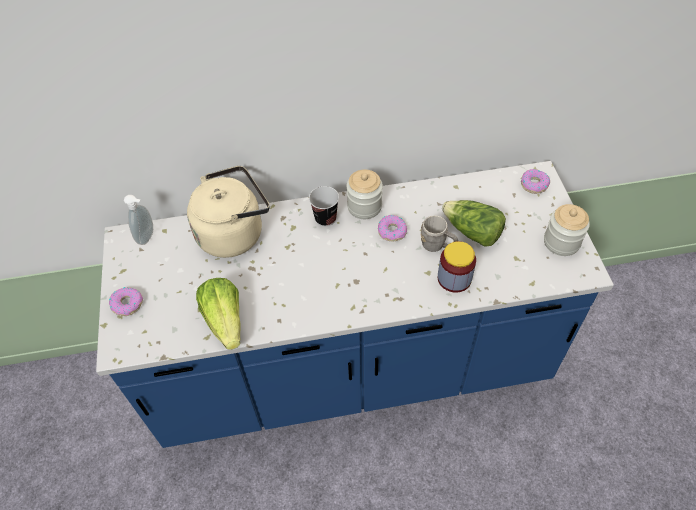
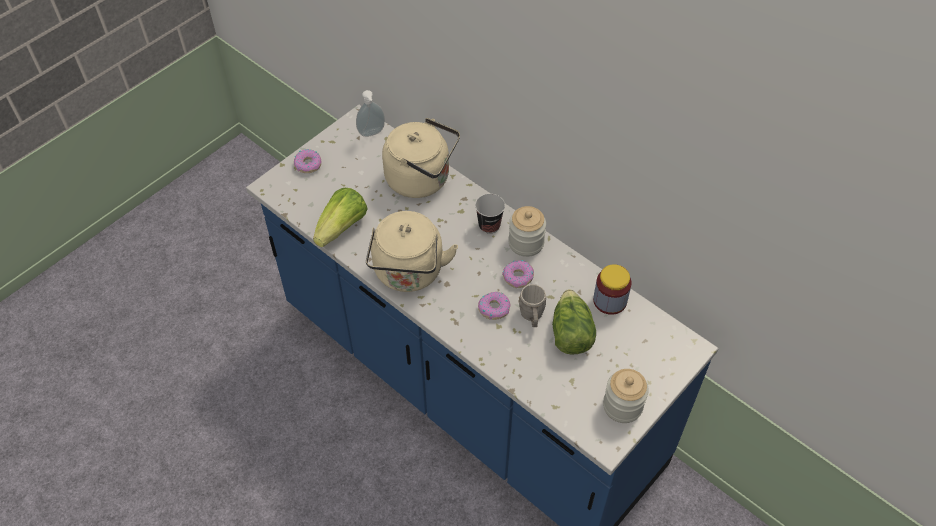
camera: 50 degrees right, 0 degrees up
(321, 301) = (408, 274): none -> beige kettle
(454, 278) = (509, 347): jar -> jar (610, 300)
(534, 184) = (672, 349): donut -> donut (494, 308)

